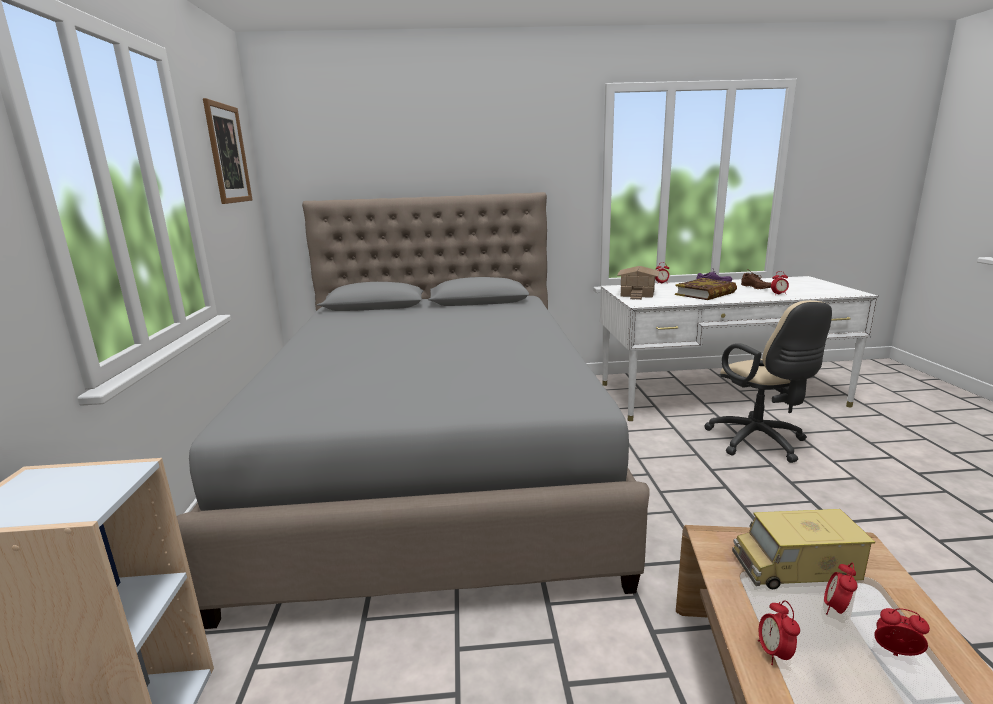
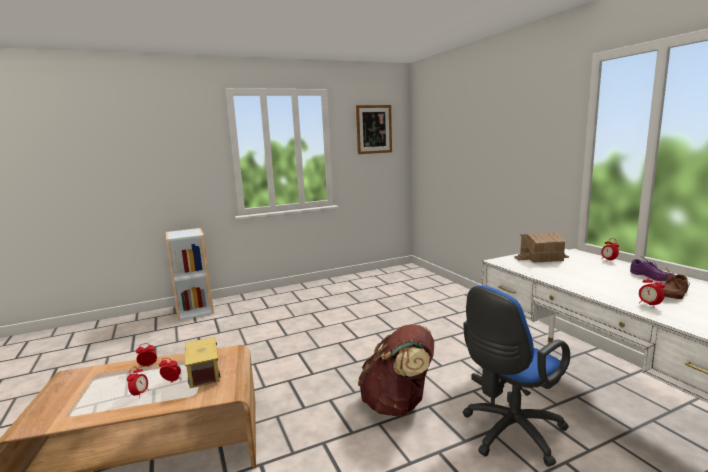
camera: 70 degrees right, 5 degrees down
(435, 458) = (368, 311): grey bed -> none
(705, 294) = (586, 277): book -> none
(705, 486) = (398, 404): none -> brown backpack
(759, 443) = (509, 433): beige office chair -> blue office chair

